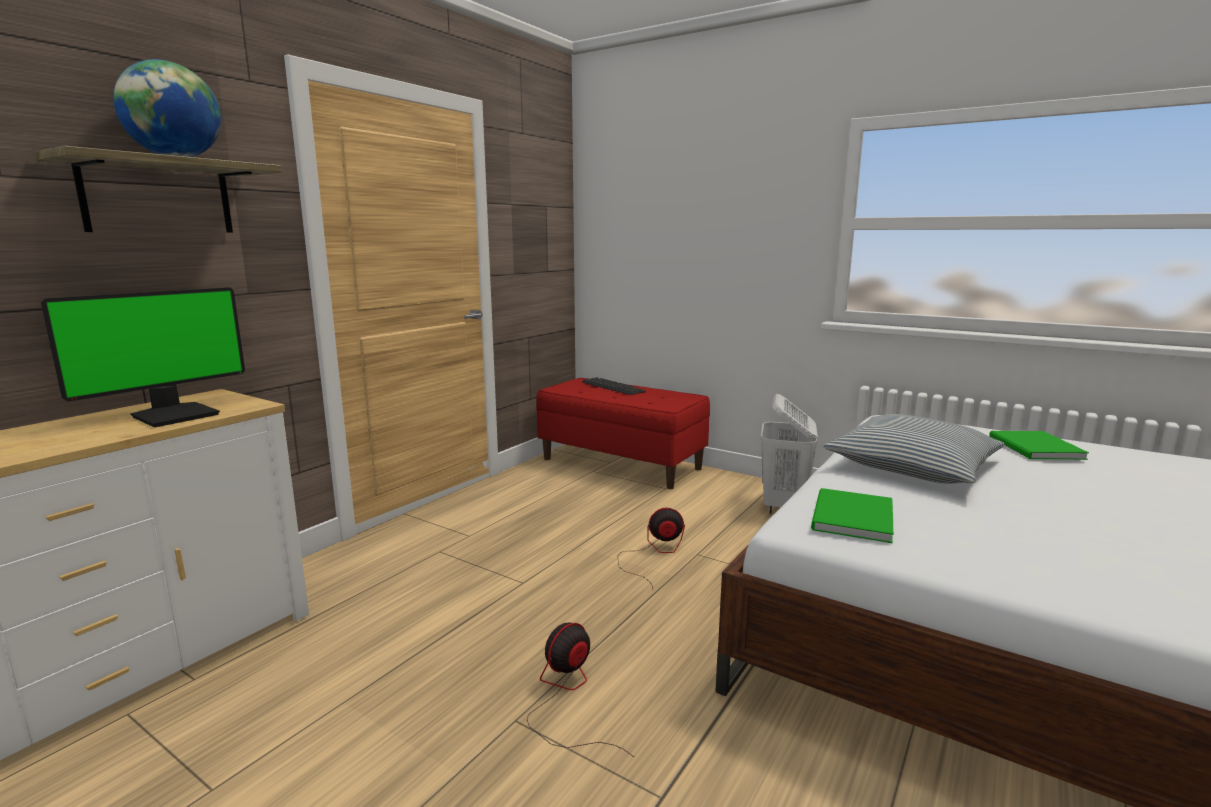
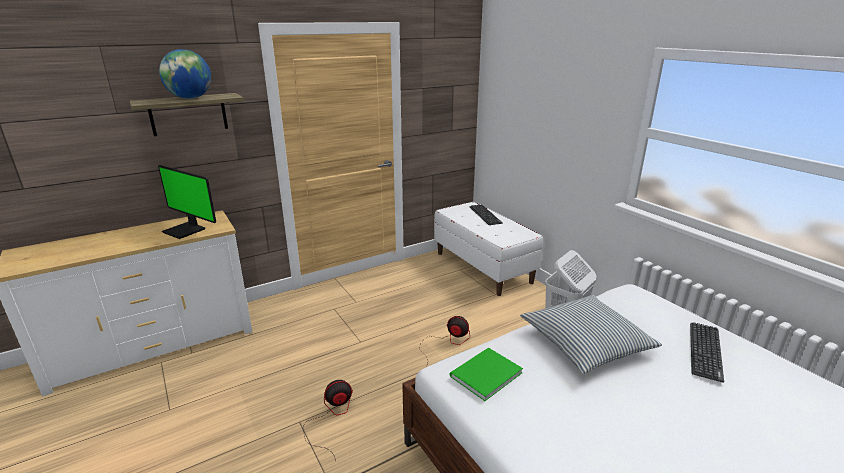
camera: 25 degrees right, 10 degrees up
(175, 415) = (186, 230): monitor -> monitor turned 60 degrees clockwise
(621, 463) = (483, 267): red bench -> white bench
(1035, 448) = (705, 351): green book -> keyboard

